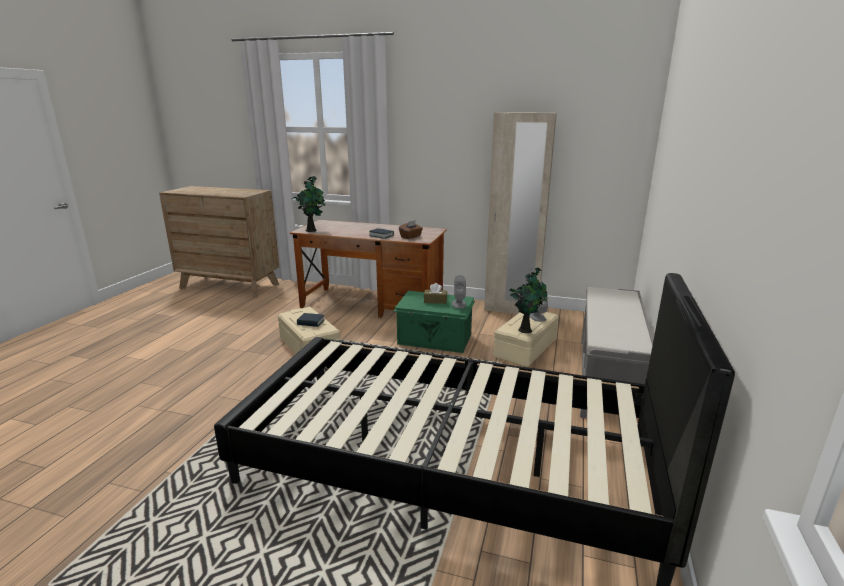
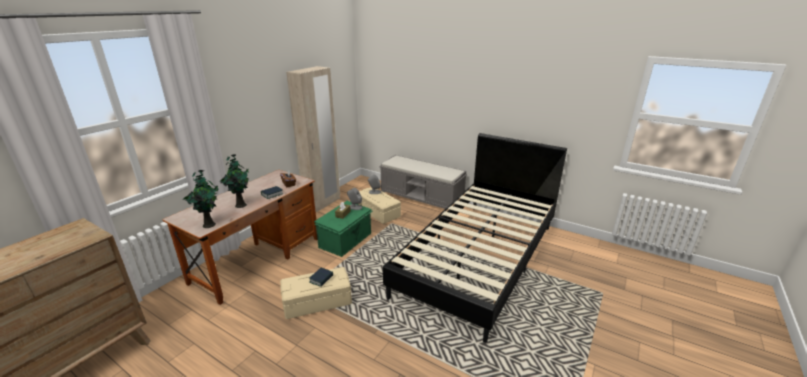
camera: 75 degrees left, 5 degrees up
(526, 330) = (389, 199): potted plant -> potted plant (240, 205)

